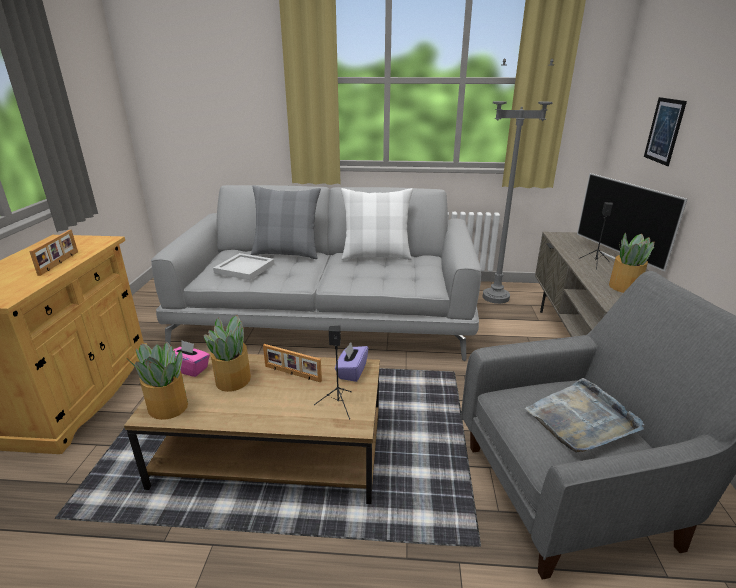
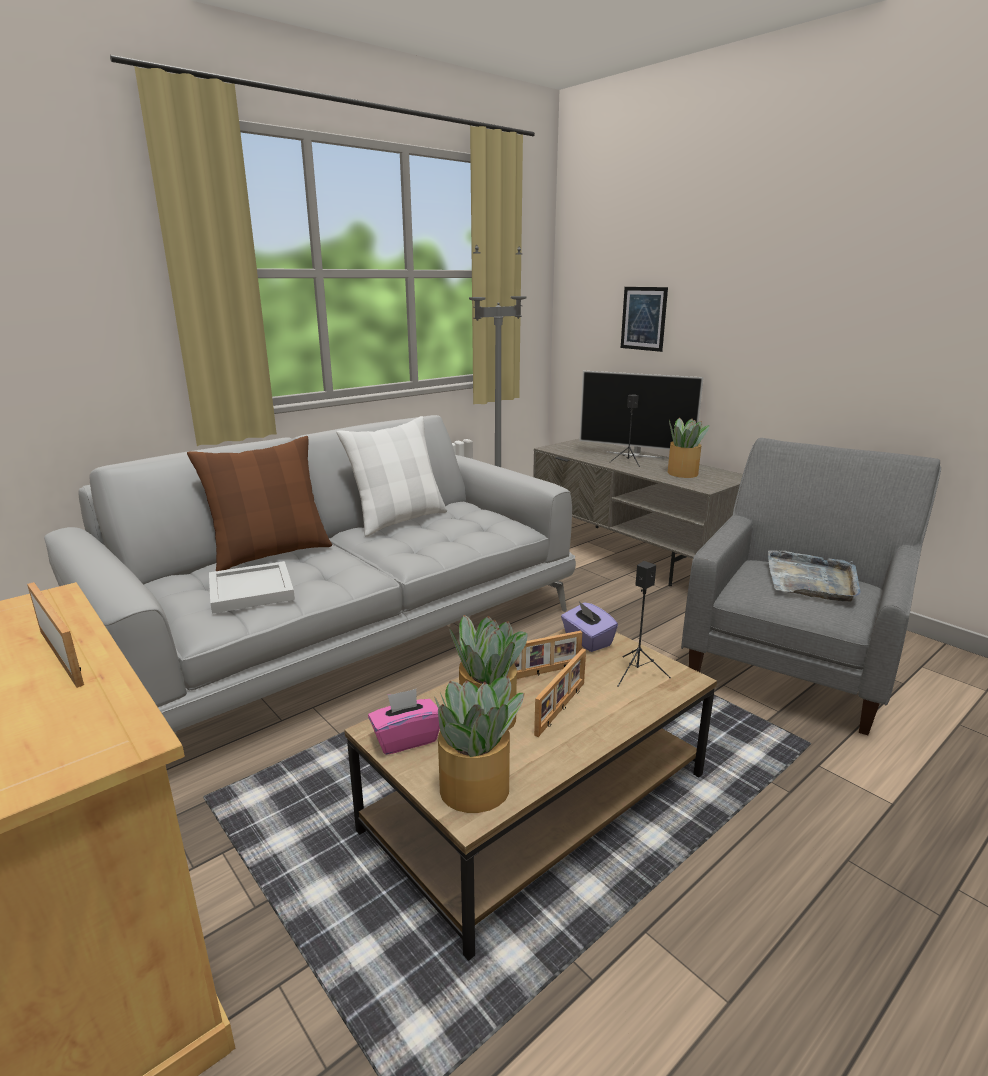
camera: 45 degrees left, 5 degrees down
(266, 397) = (562, 708): none -> picture frame
(287, 253) = (271, 553): grey pillow -> brown pillow

